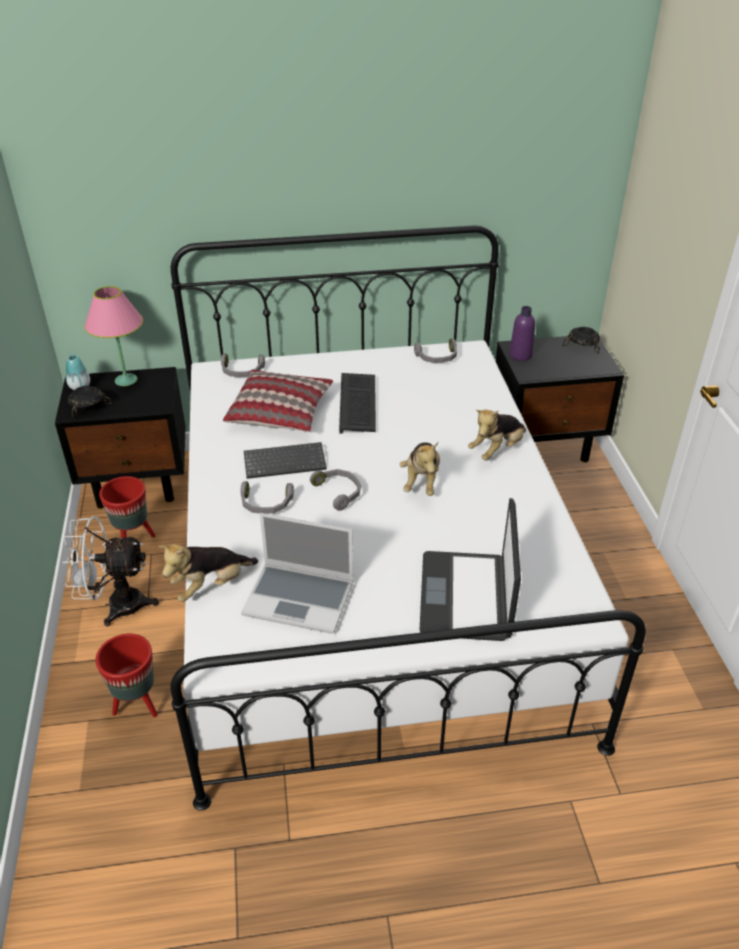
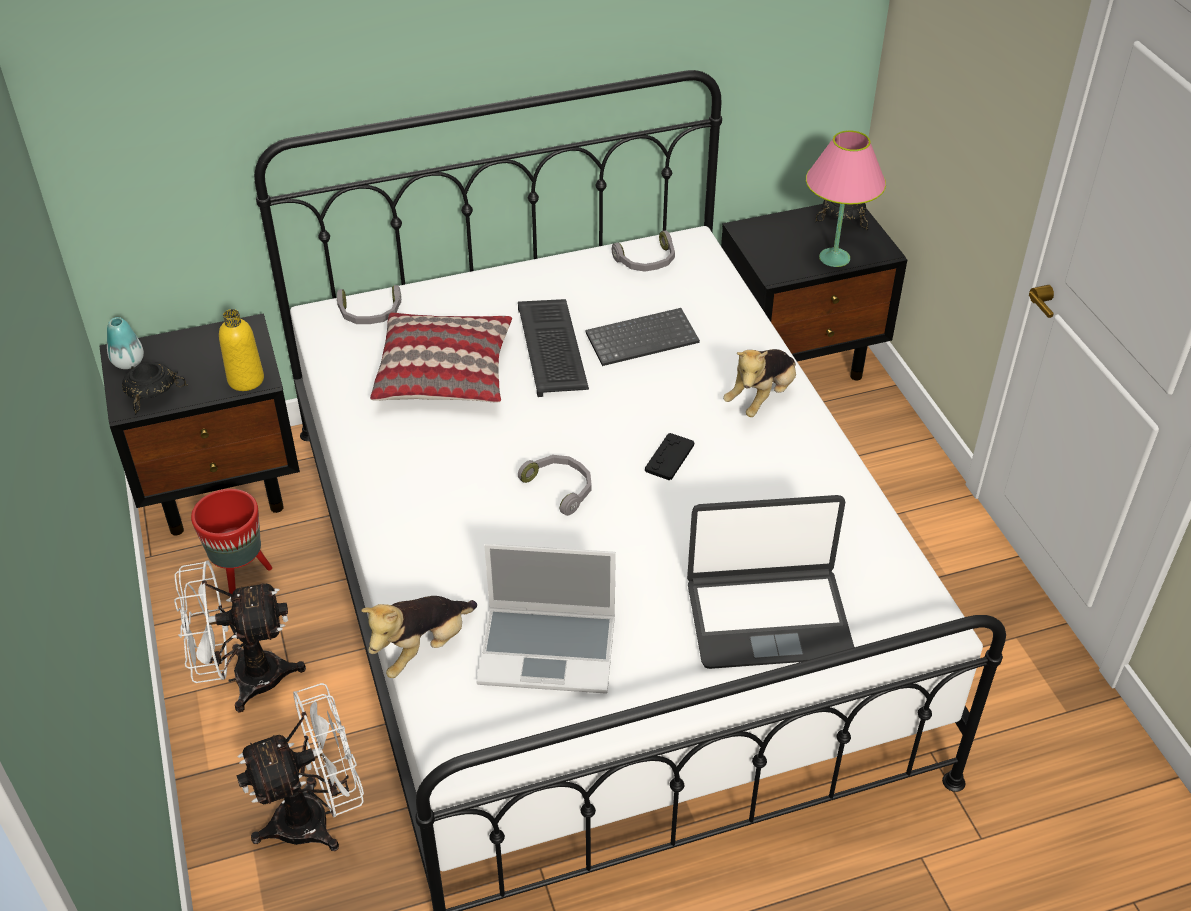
camera: 10 degrees left, 5 degrees up
(126, 380) = (195, 343): pink table lamp -> pink table lamp (834, 257)
(137, 704) = (317, 817): red planter -> white fan
(151, 404) = (246, 380): none -> yellow bottle
(266, 504) = (464, 519): grey headphones -> none
(286, 461) = (473, 449): keyboard -> keyboard (642, 338)
(421, 481) = (669, 457): plush toy -> black game controller
(467, 597) = (768, 617): laptop -> laptop turned 90 degrees counterclockwise
(520, 355) = (759, 242): purple bottle -> none

